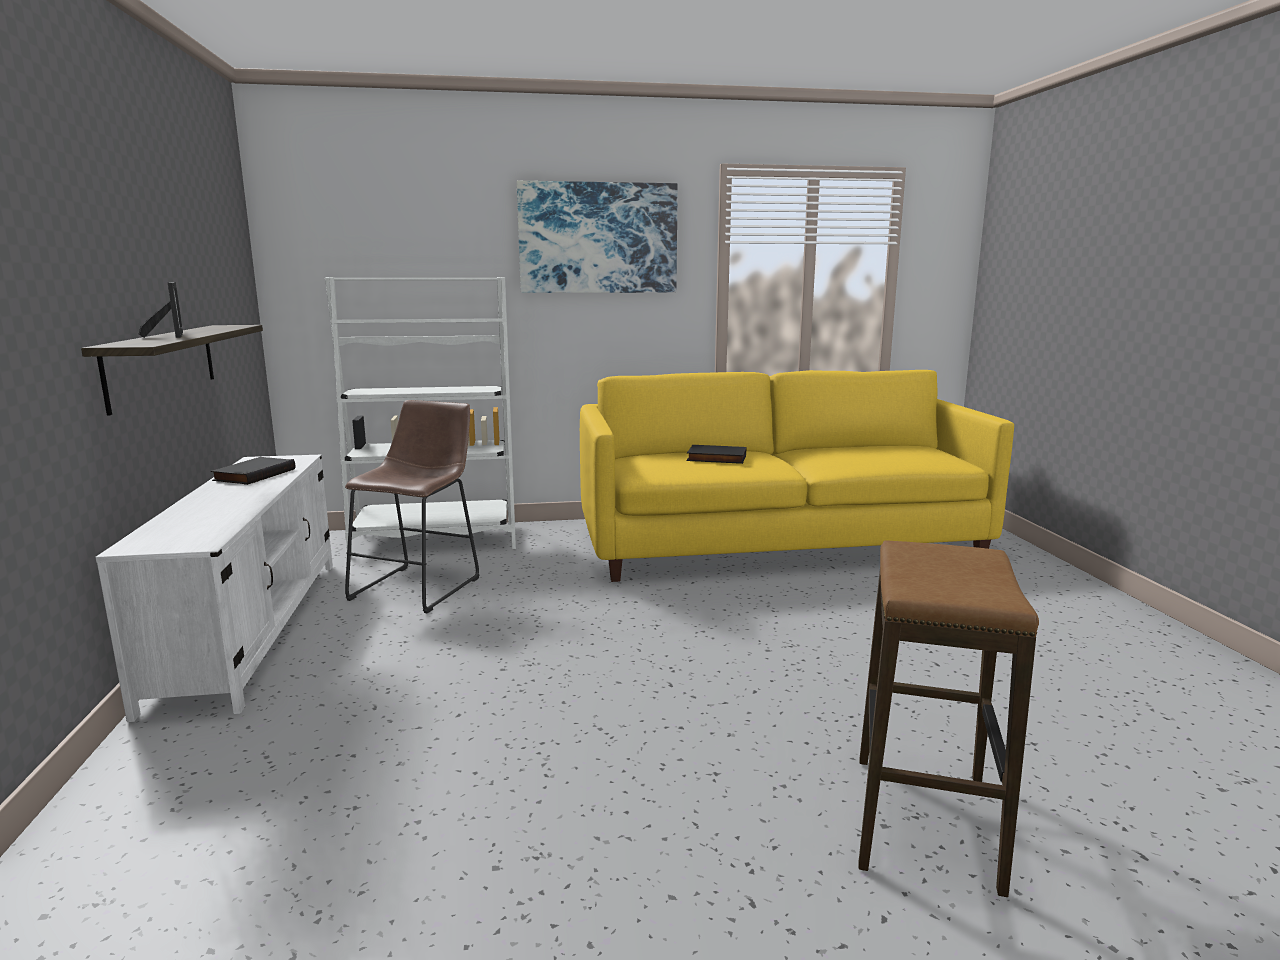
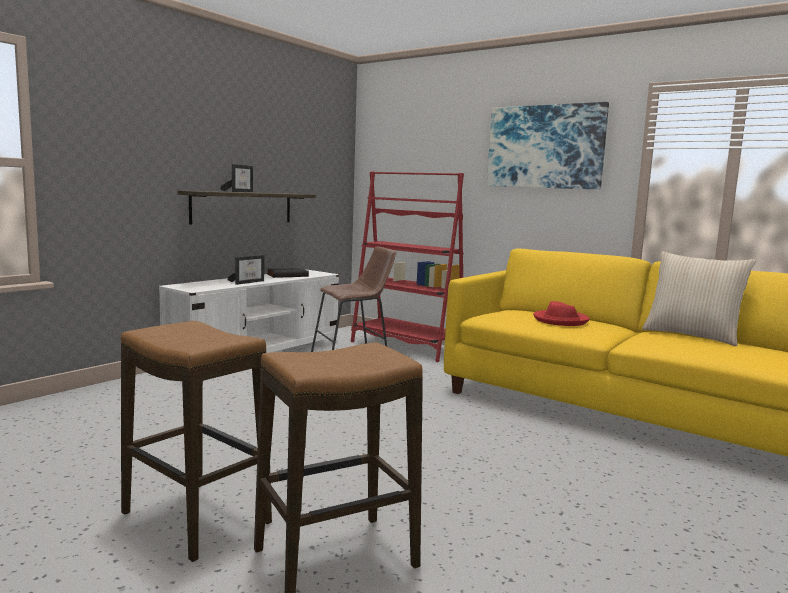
camera: 45 degrees right, 5 degrees down
(240, 504) = (248, 282): none -> picture frame
(435, 540) = (406, 346): white bookcase -> red bookcase
(716, 458) = (560, 320): black book -> red hat
(729, 887) = (195, 518): none -> stool
(834, 447) = (691, 335): none -> beige pillow

